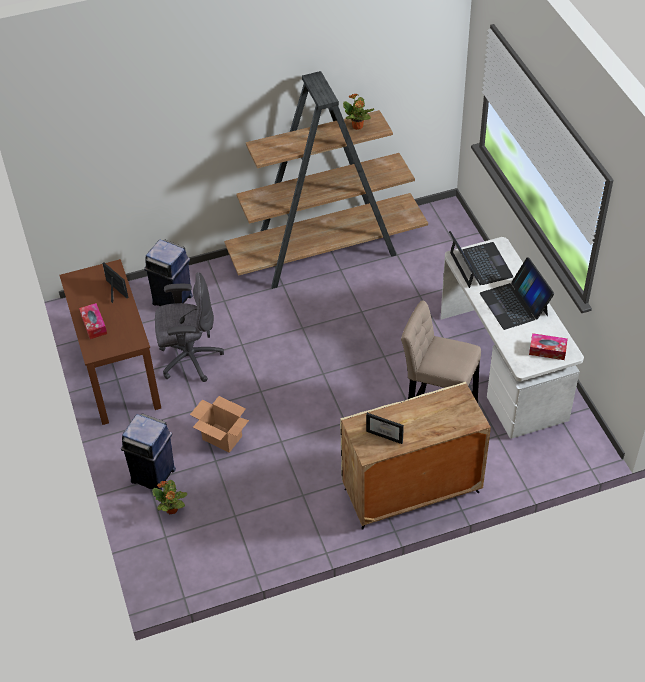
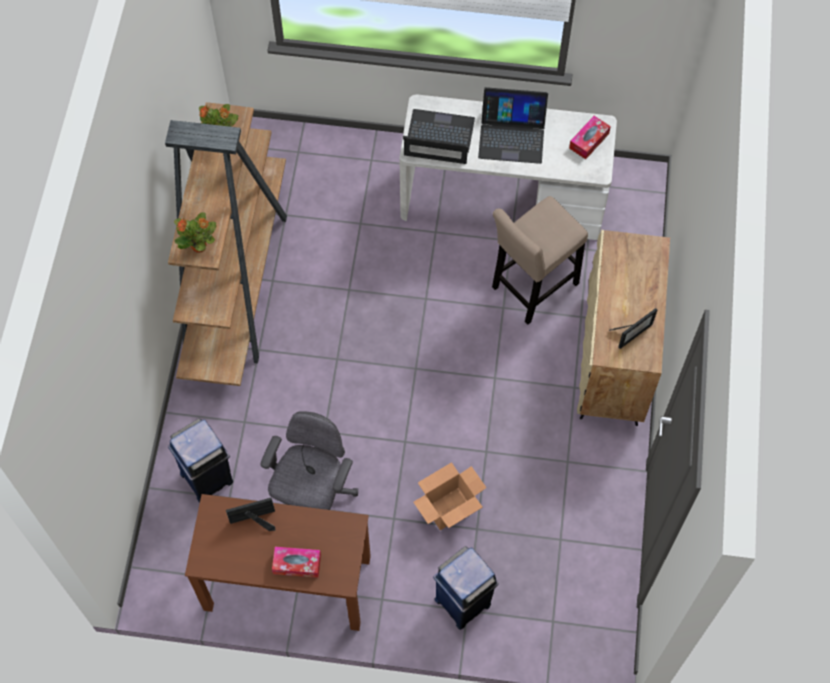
camera: 65 degrees left, 15 degrees up
(172, 510) = (520, 600): potted plant -> potted plant (199, 246)

